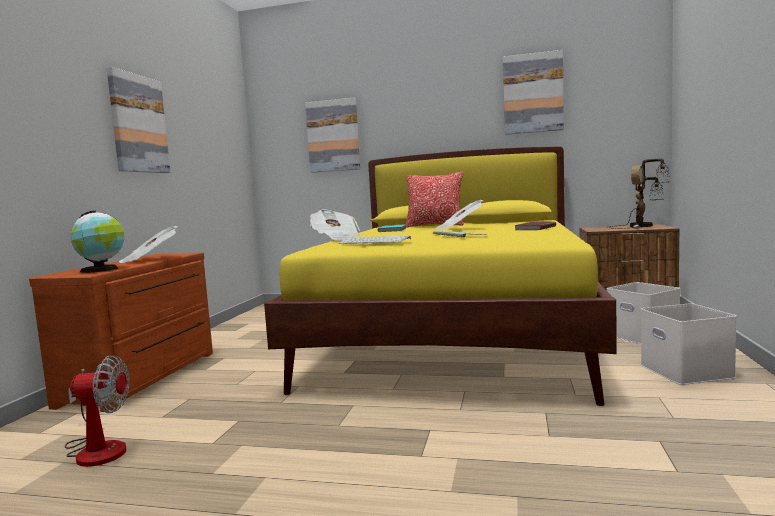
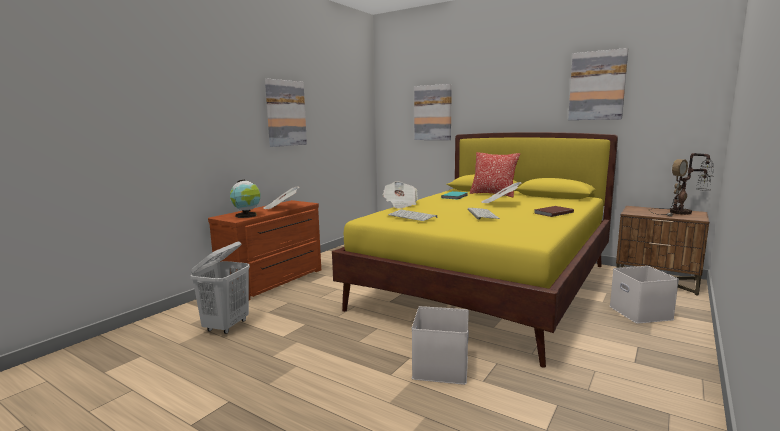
camera: 20 degrees right, 5 degrees up
(97, 449) = (226, 326): fan -> white laundry basket
(688, 371) = (644, 353): white storage box -> white storage box (442, 368)

